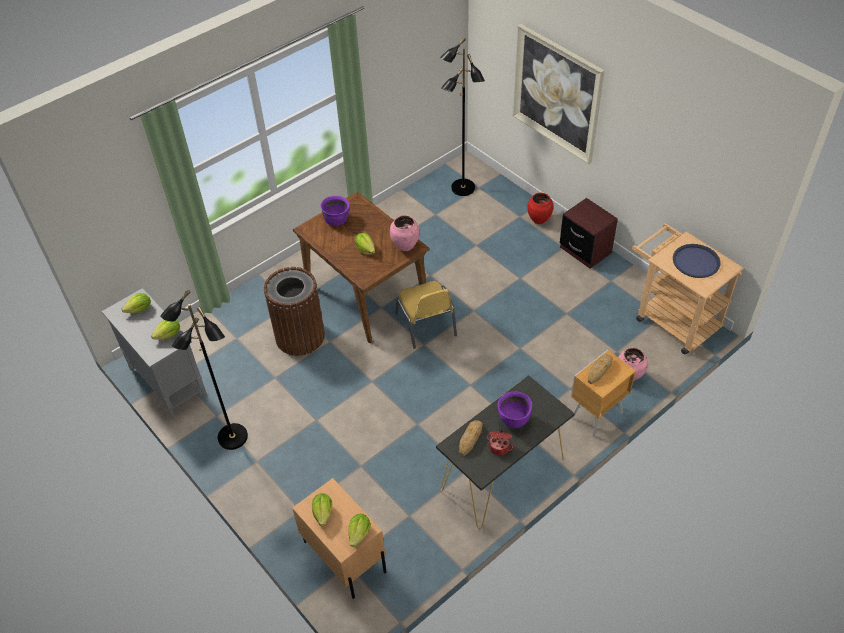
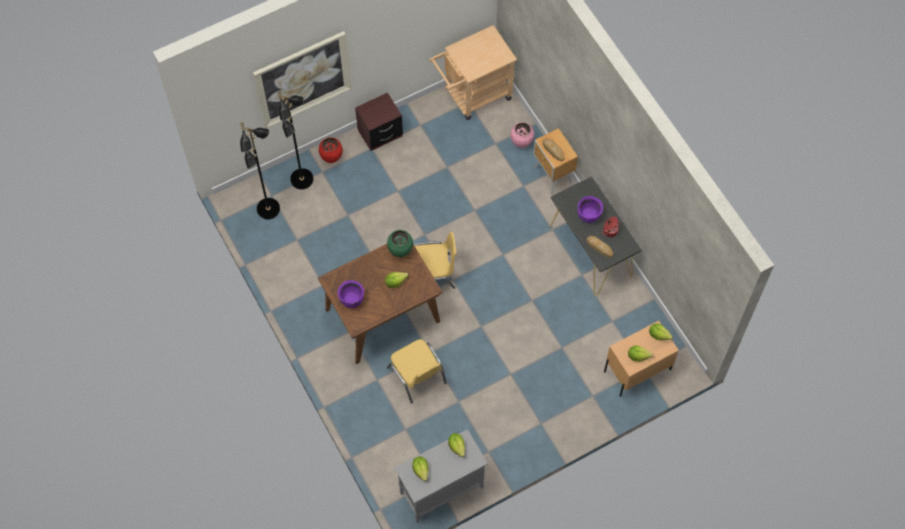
camera: 80 degrees left, 15 degrees up
(232, 438) = (514, 440): black floor lamp -> black floor lamp (302, 179)
(300, 336) = (417, 376): brown trash can -> yellow chair
(405, 246) = (400, 251): pink vase -> green vase
(696, 261) = (479, 52): blue tray -> none

